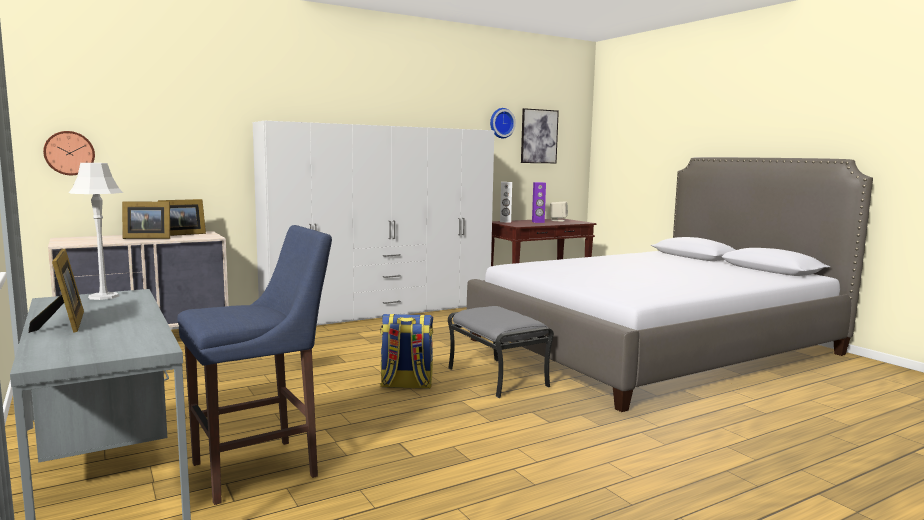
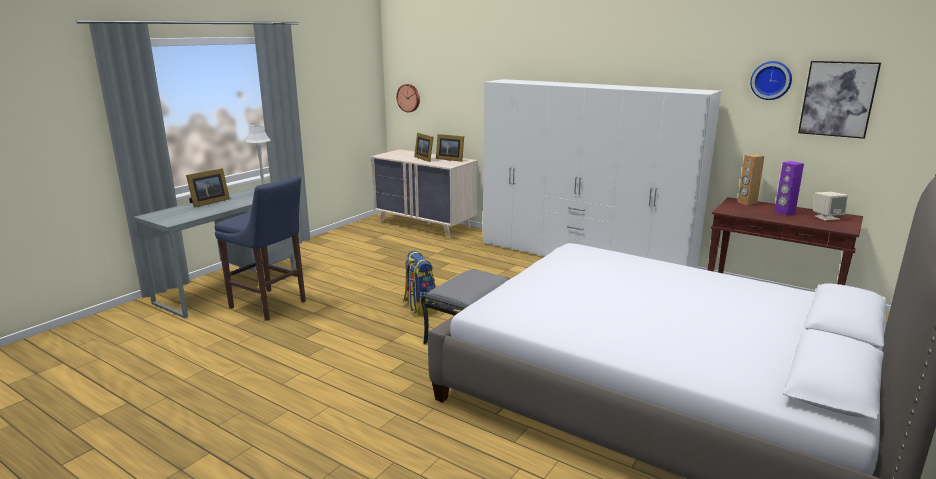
camera: 65 degrees right, 10 degrees up
(505, 221) = (747, 202): white speaker -> brown speaker

